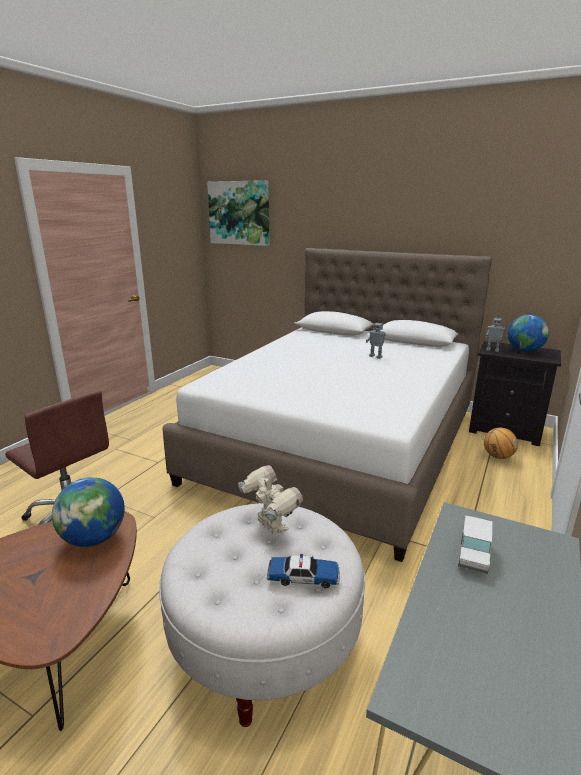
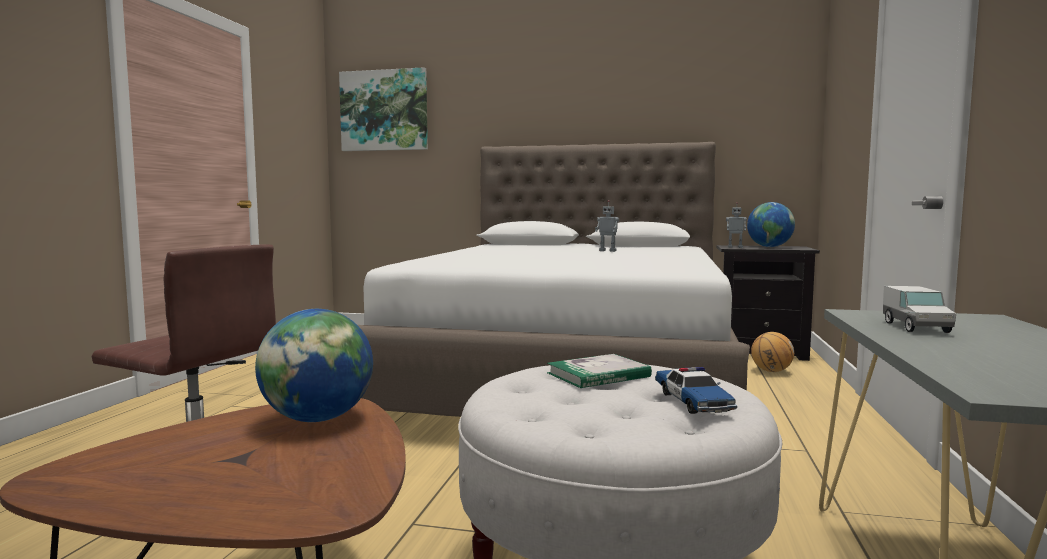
camera: 15 degrees left, 15 degrees down
(270, 527) = (598, 375): toy robot -> book
(303, 577) = (692, 401): toy car -> toy car turned 90 degrees clockwise

